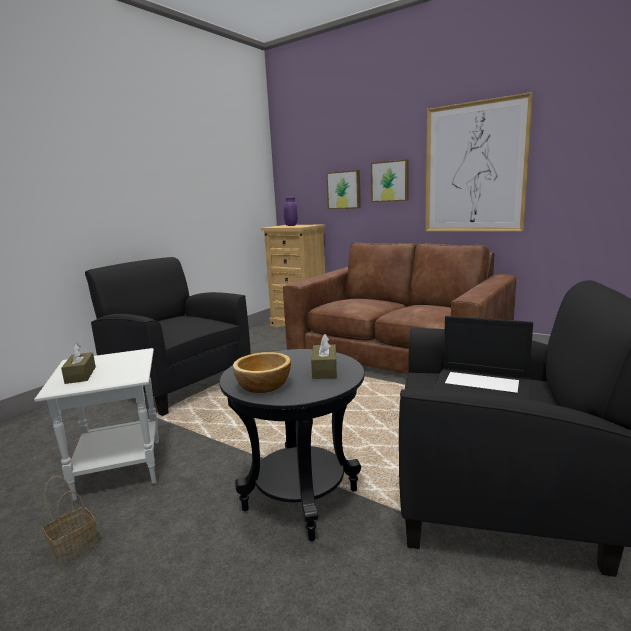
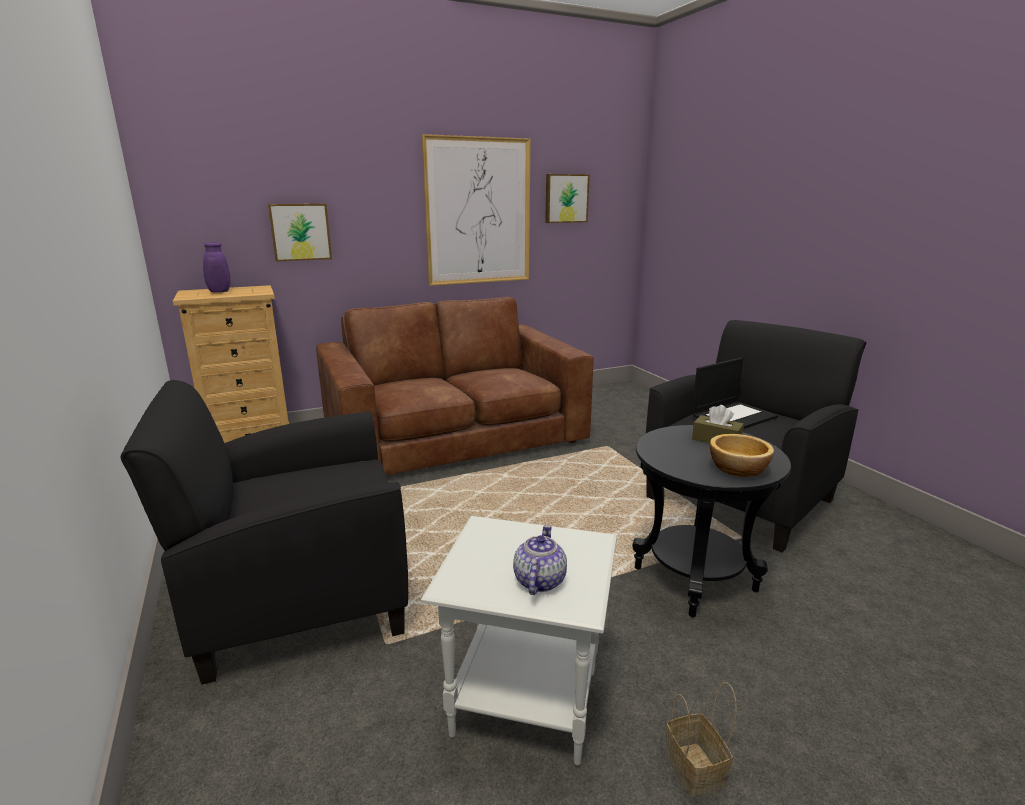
camera: 60 degrees left, 5 degrees up
(80, 375) = (539, 581): brown tissue box -> teapot
(390, 181) = (375, 222): picture -> picture (566, 198)

